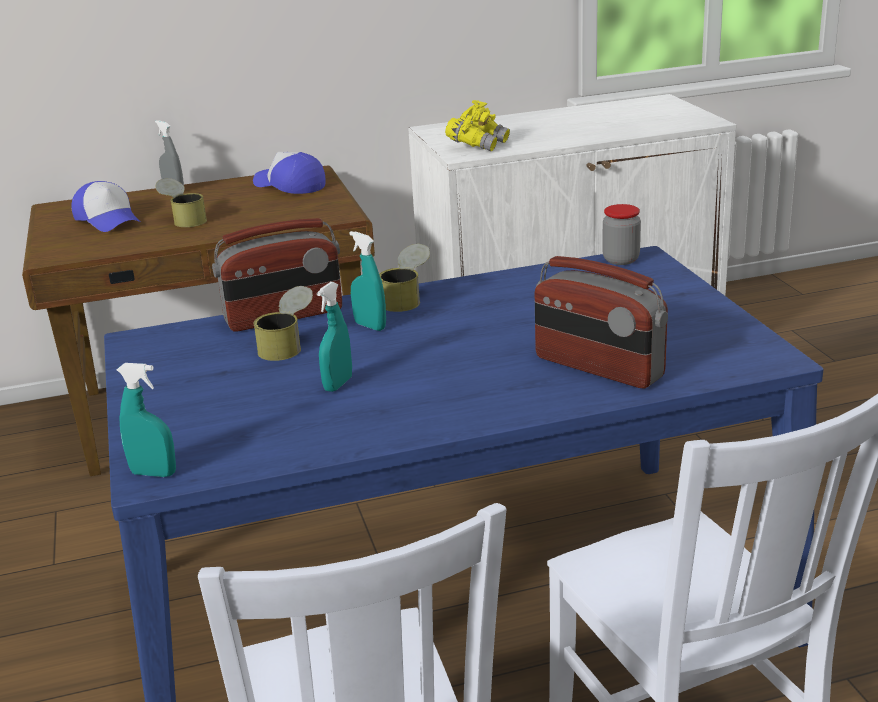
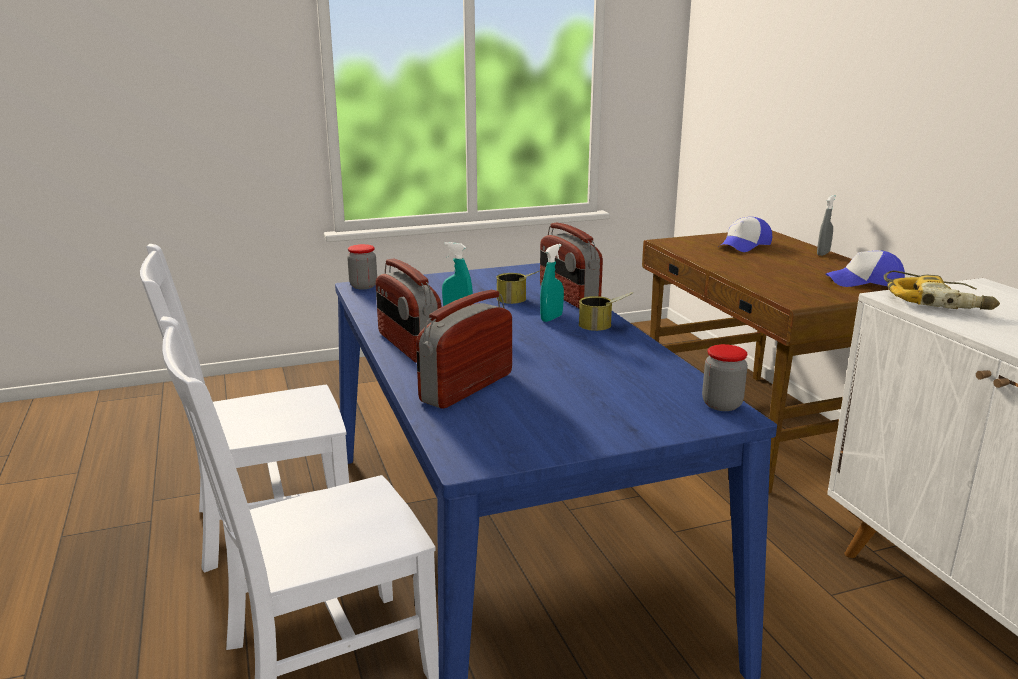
camera: 85 degrees right, 5 degrees down
(153, 473) = (363, 286): turquoise spray bottle -> jar
(184, 220) = (755, 261): can -> none
(289, 185) = (865, 282): cap -> cap turned 120 degrees counterclockwise
(462, 410) = (408, 346): none -> radio
(478, 145) = (936, 302): yellow binoculars -> power drill

